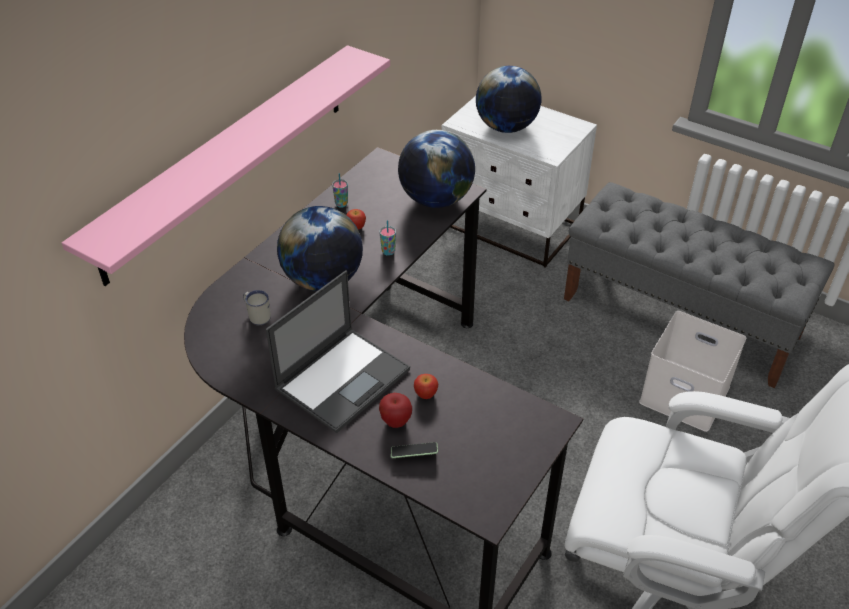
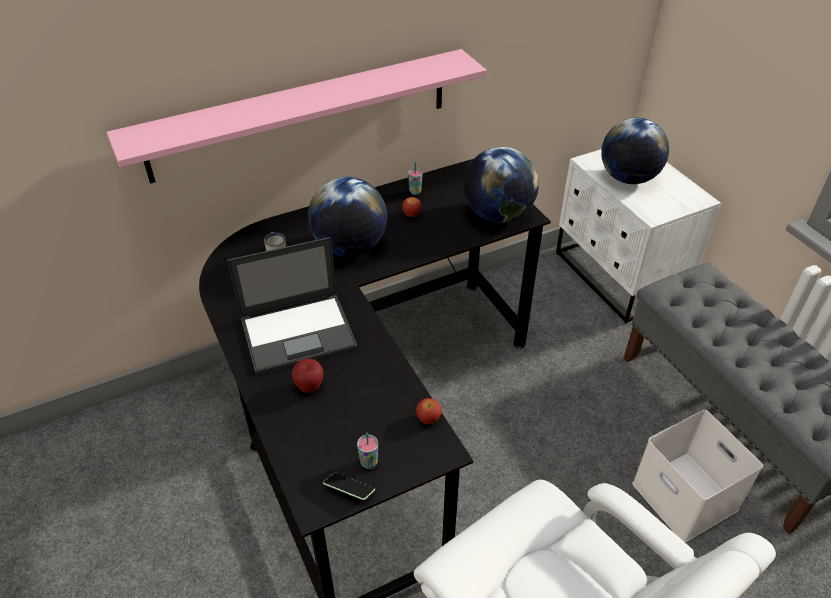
camera: 30 degrees right, 0 degrees up
(388, 252) = (421, 244): cup -> cup (369, 463)
(414, 454) = (301, 421): phone -> phone (349, 490)
(425, 394) = (352, 375): apple -> apple (428, 419)

